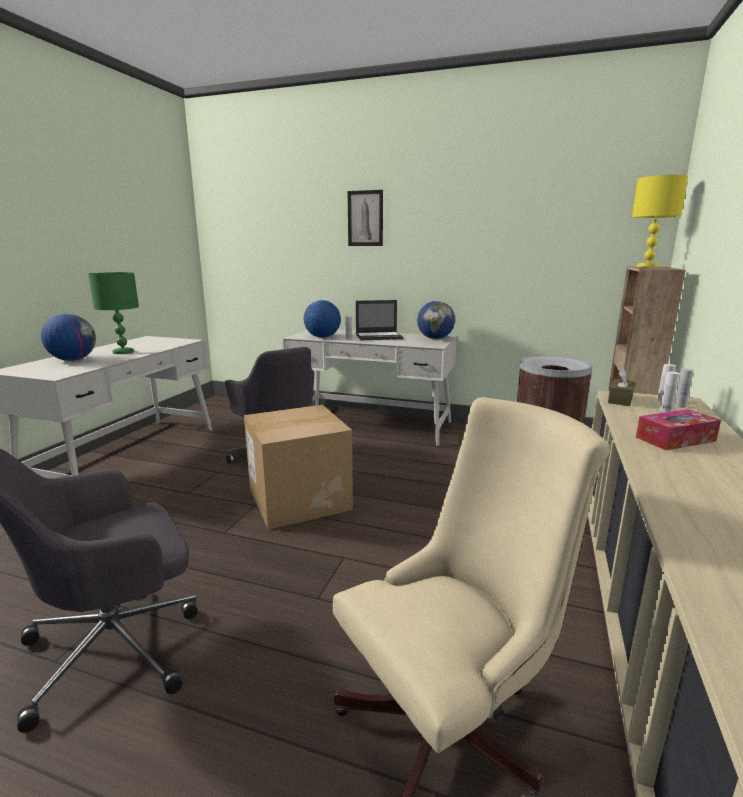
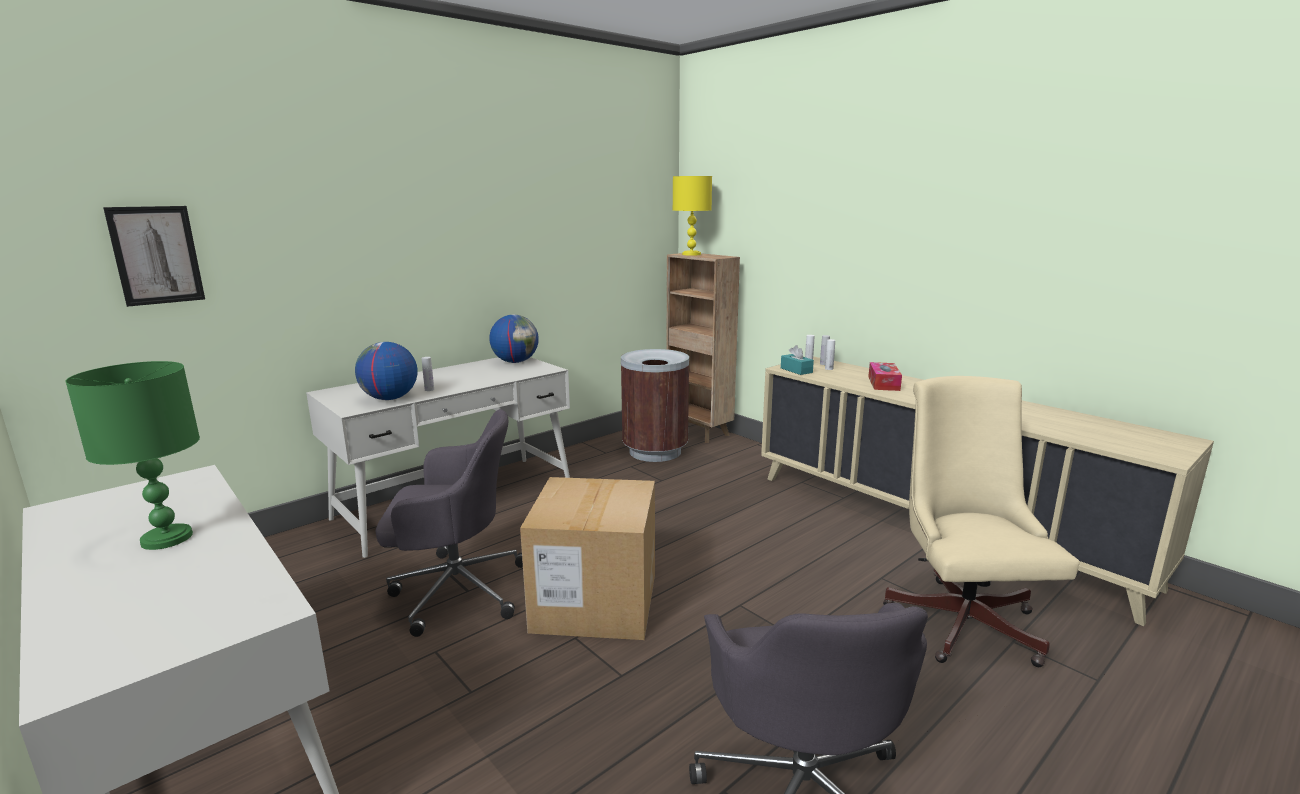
camera: 60 degrees left, 0 degrees up
(73, 360) = (132, 594): globe -> none
(365, 218) = (378, 210): picture -> picture (156, 255)
(379, 336) = (452, 377): laptop -> none
(620, 399) = (796, 370): brown tissue box -> turquoise tissue box

